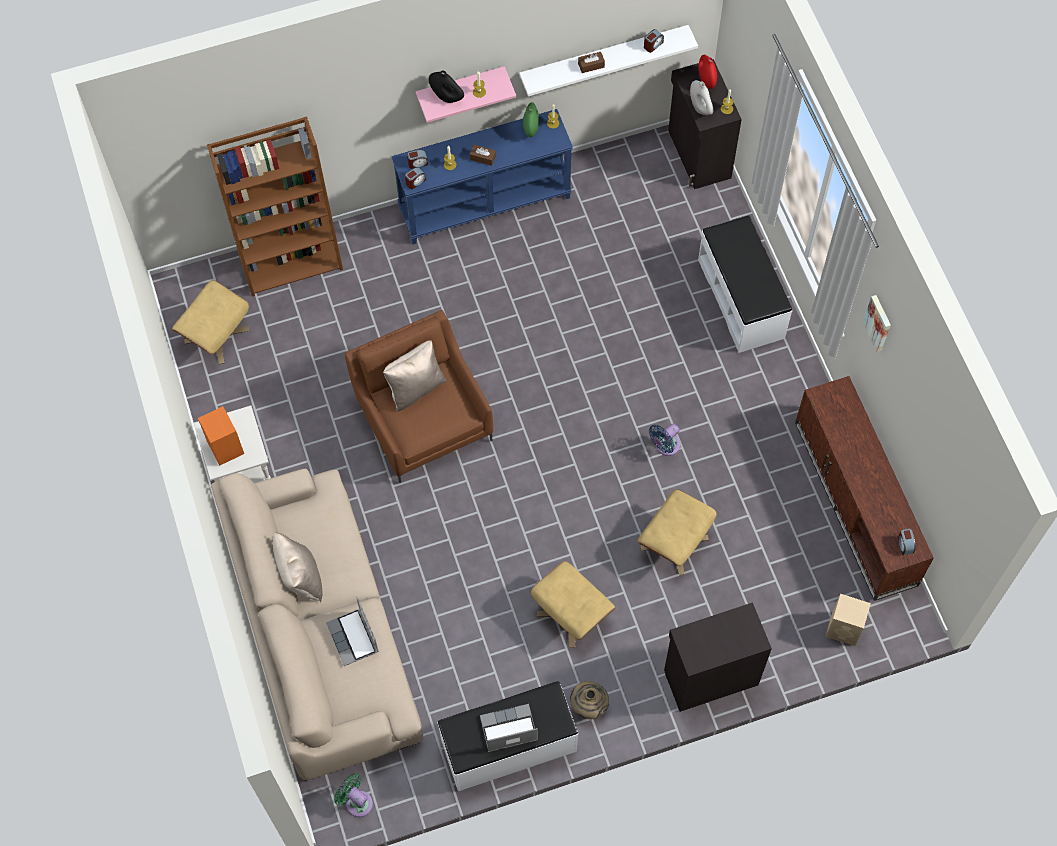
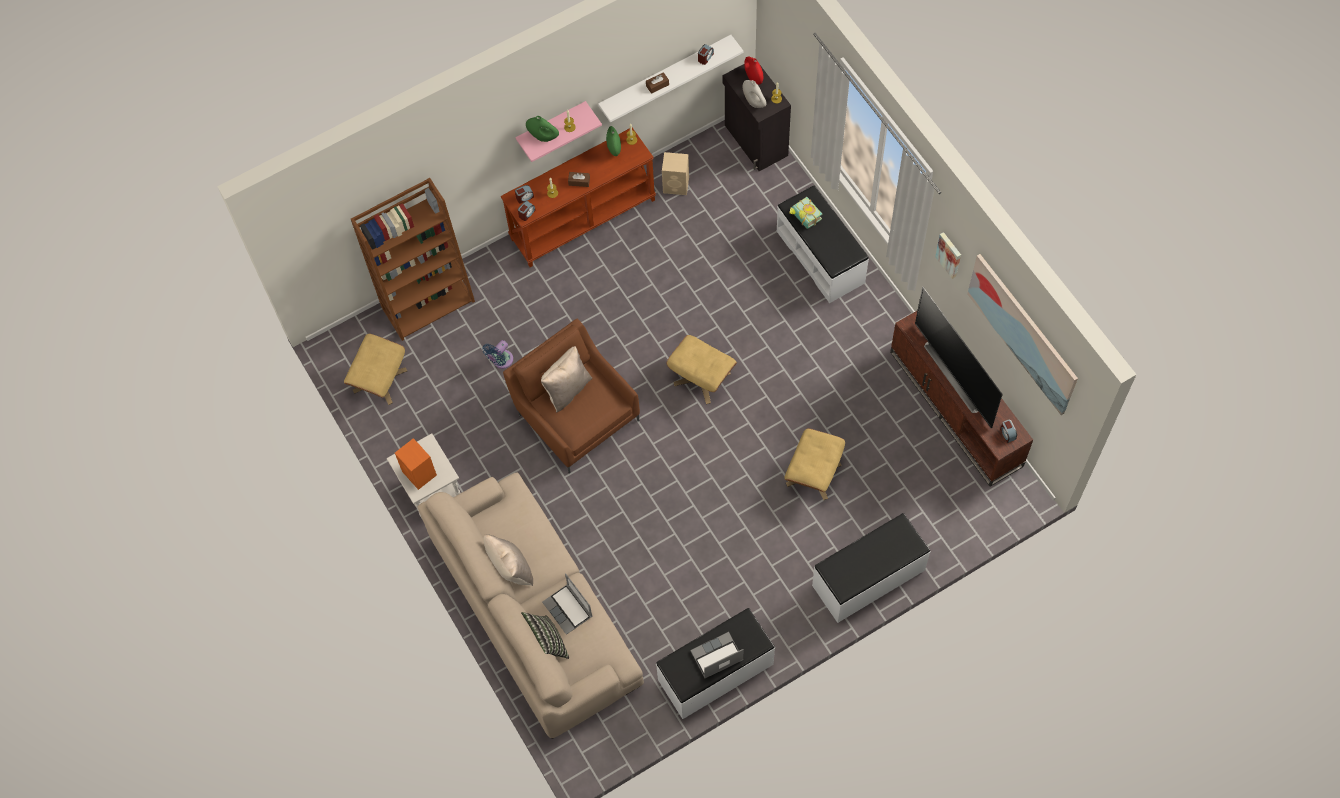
camera: 10 degrees left, 0 degrees up
(320, 670) = (546, 642): none -> pillow
(357, 802) = (600, 746): green fan -> none
(447, 97) = (543, 137): black vase -> green vase
(485, 202) = (583, 218): blue console table -> brown console table
(571, 614) = (741, 552): beige ottoman -> beige ottoman (701, 378)
(588, 706) = (774, 625): beige vase -> none
(665, 446) = (786, 395): blue fan -> blue fan (501, 361)
(709, 676) = (869, 578): black cabinet -> white bench
(728, 250) = (803, 218): none -> book
(844, 629) = (971, 515): beige speaker -> beige speaker (676, 185)
(862, 463) = (957, 374): none -> television
(941, 432) = (1022, 333): none -> picture

